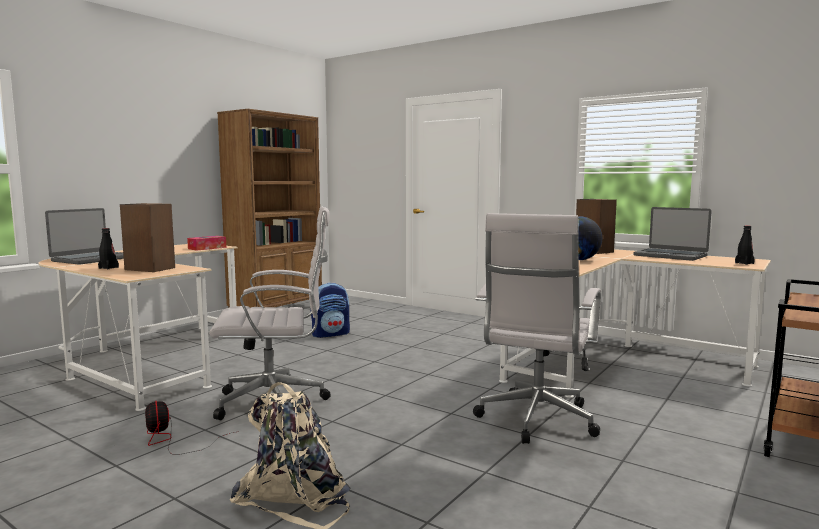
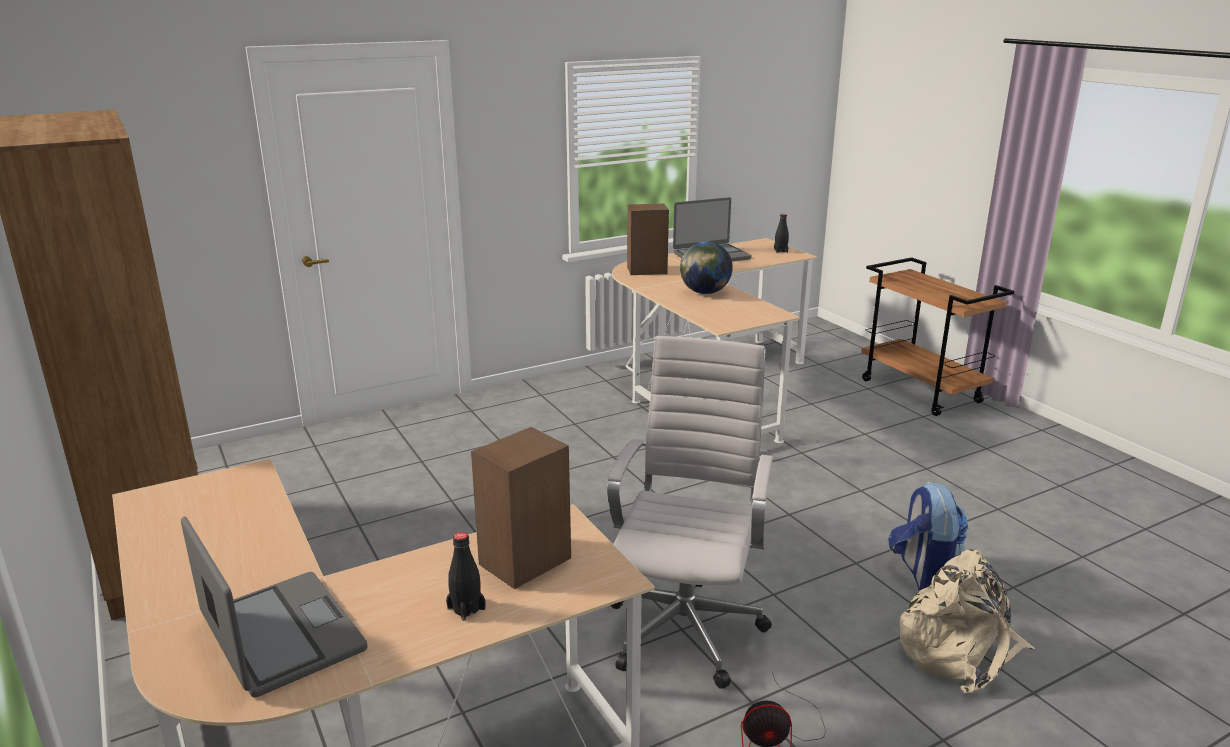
camera: 65 degrees left, 15 degrees up
(207, 248) = (256, 490): tissue box -> none
(330, 334) = (399, 526): backpack -> backpack (923, 574)
(535, 421) = (832, 477): white office chair -> none

